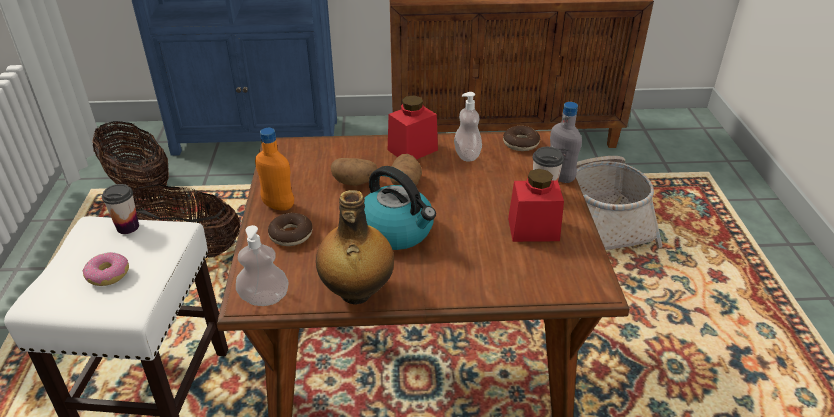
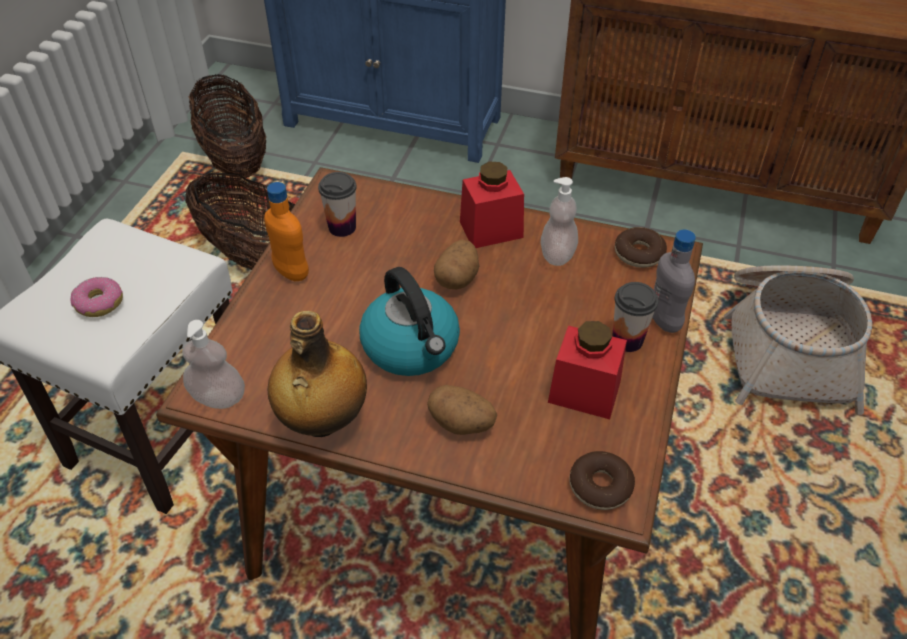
camera: 20 degrees right, 10 degrees up
(128, 227) = (143, 245): cup -> cup (342, 227)
(291, 235) = (286, 318): donut -> donut (600, 486)
(355, 182) = (396, 261): potato -> potato (462, 423)

